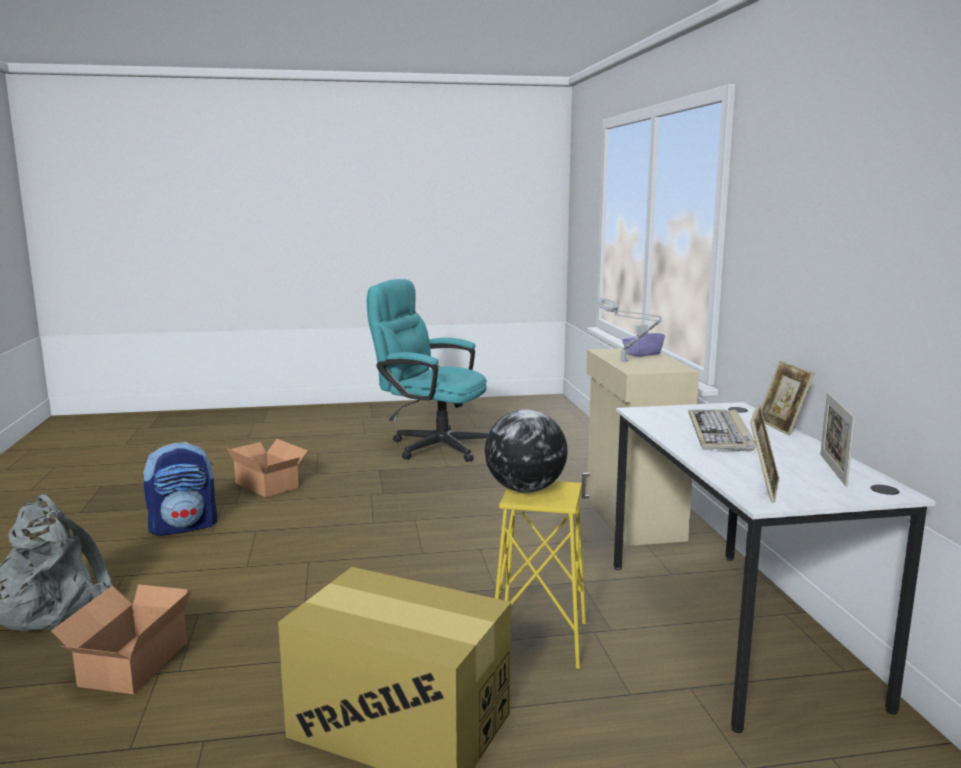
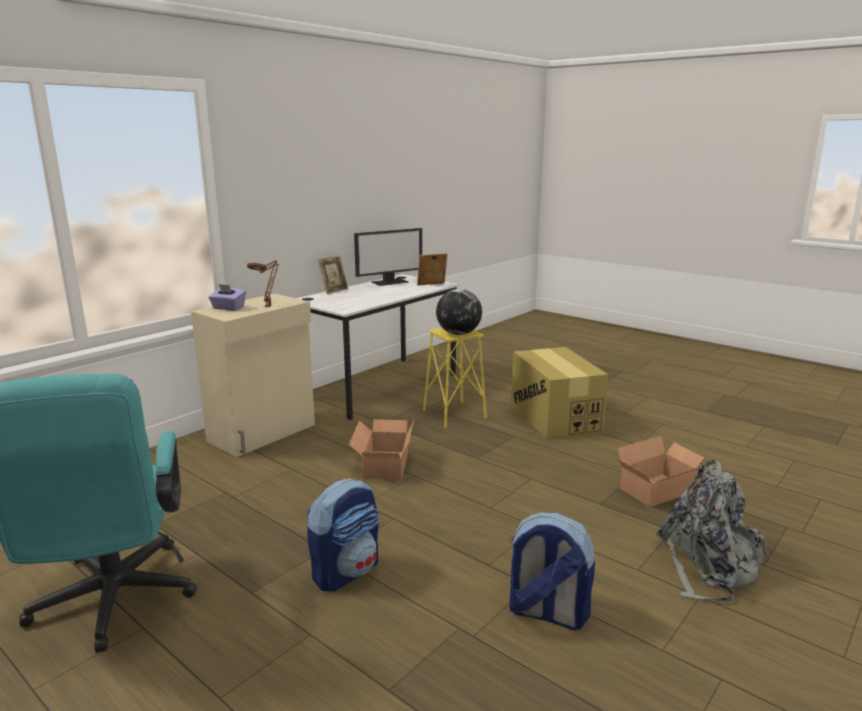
camera: 130 degrees left, 5 degrees up
(268, 484) = (384, 647): cardboard box -> cardboard box (383, 465)
(346, 493) = (346, 571): none -> backpack
(626, 362) = (268, 306): grey table lamp -> brown table lamp
(720, 433) = (365, 295): keyboard -> none
(833, 470) = (390, 282): picture frame -> monitor

